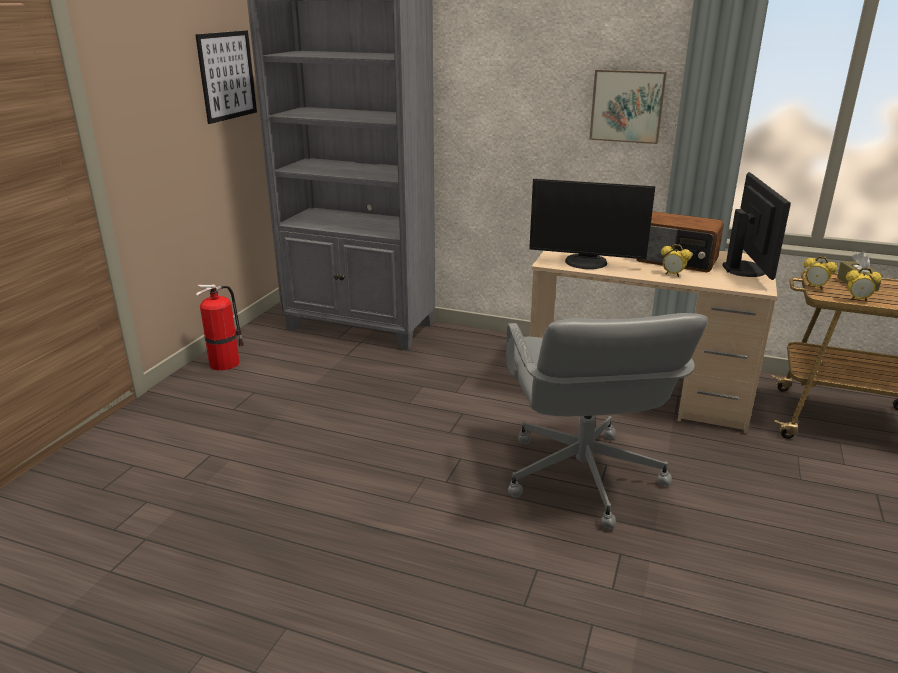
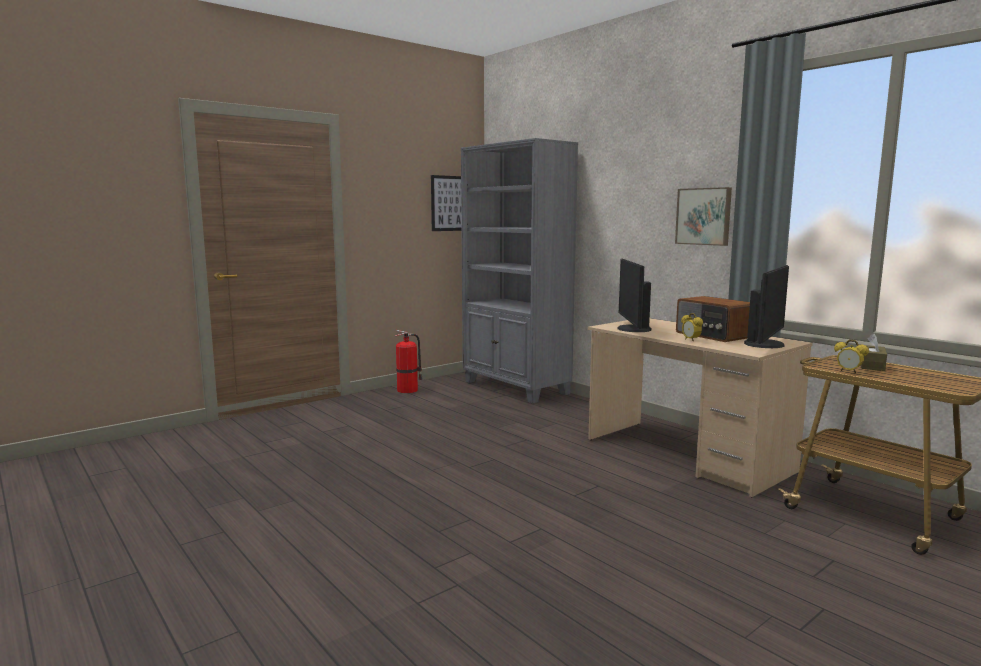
camera: 30 degrees right, 15 degrees down
(581, 477) = (568, 487): grey office chair -> none
(586, 263) = (632, 329): monitor -> monitor turned 45 degrees clockwise
(815, 287) = (821, 362): alarm clock -> none

